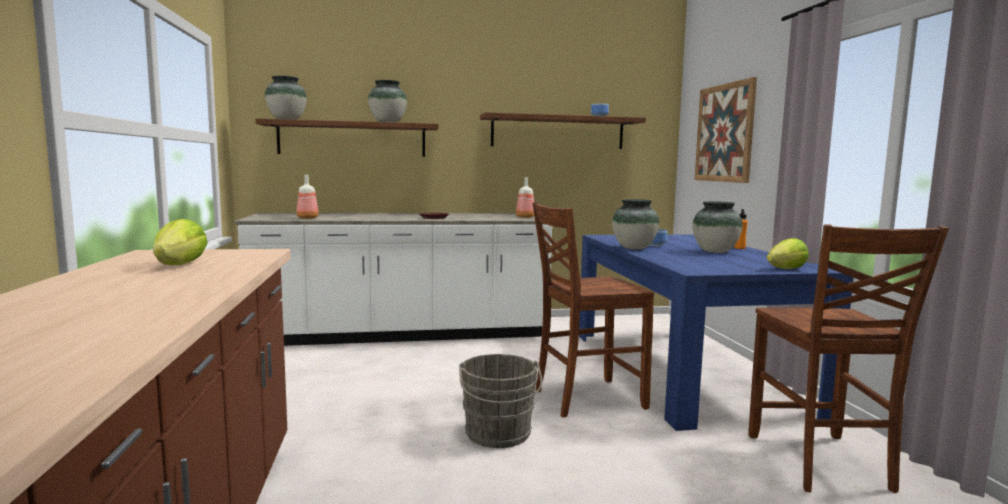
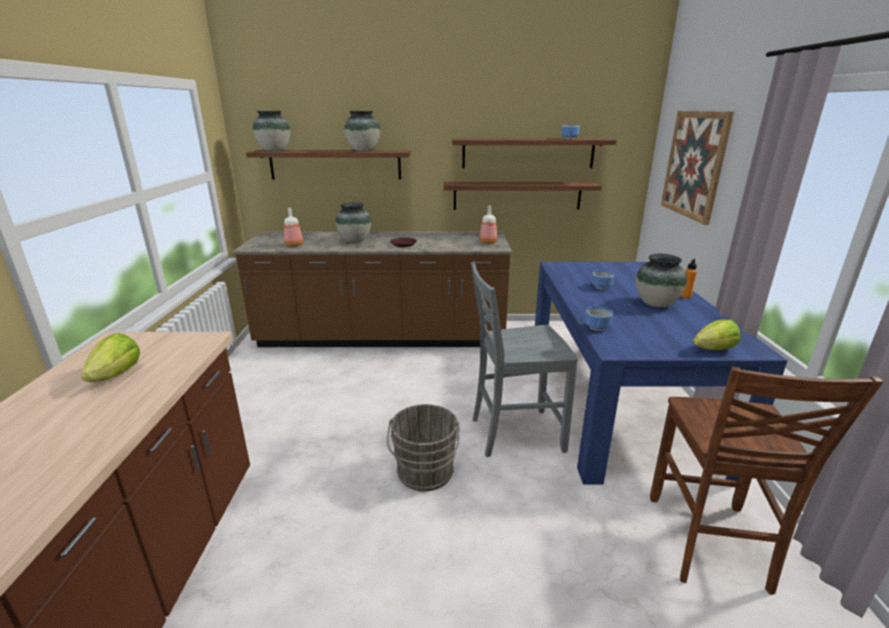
camera: 10 degrees right, 15 degrees up
(403, 333) = (382, 337): white counter -> brown counter
(548, 175) = (517, 195): none -> shelf
(586, 398) = (514, 433): brown chair -> grey chair
(633, 248) = (576, 294): vase -> vase (354, 241)
(668, 262) = (597, 328): none -> bowl

